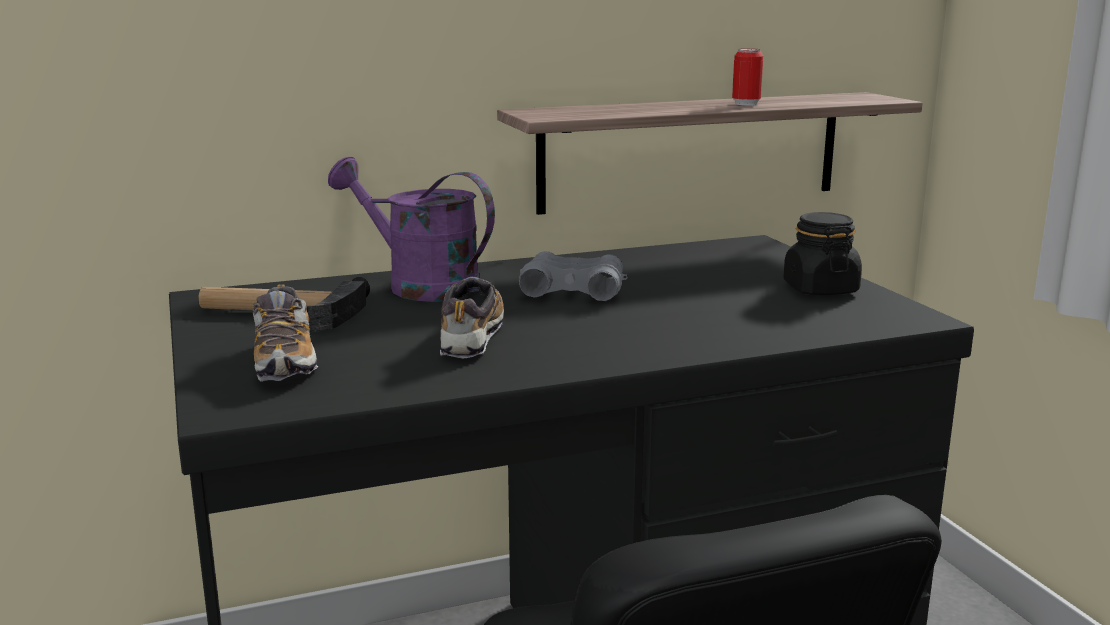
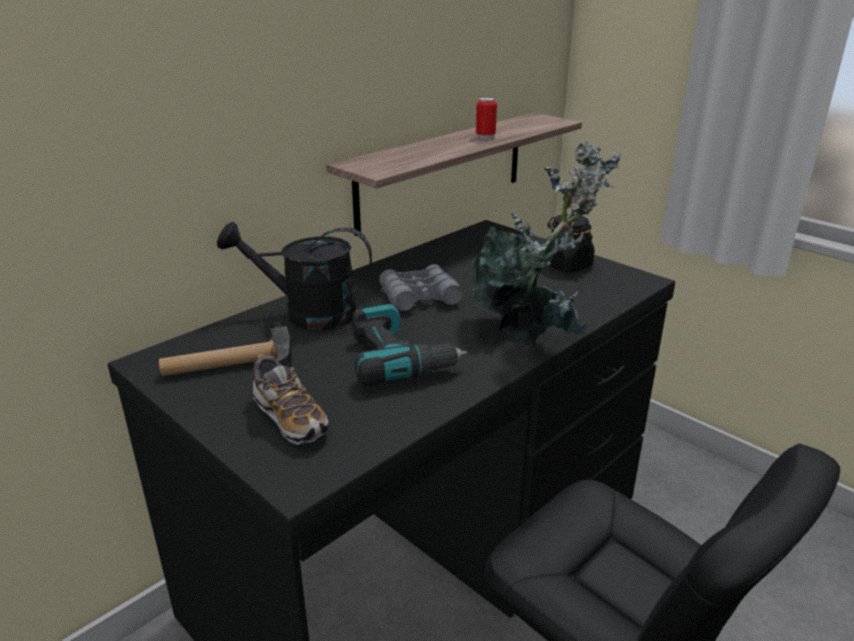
camera: 25 degrees left, 10 degrees up
(419, 285) = (307, 313): purple watering can -> black watering can
(472, 338) = (399, 359): shoe -> power drill
(672, 344) = (531, 335): none -> potted plant

